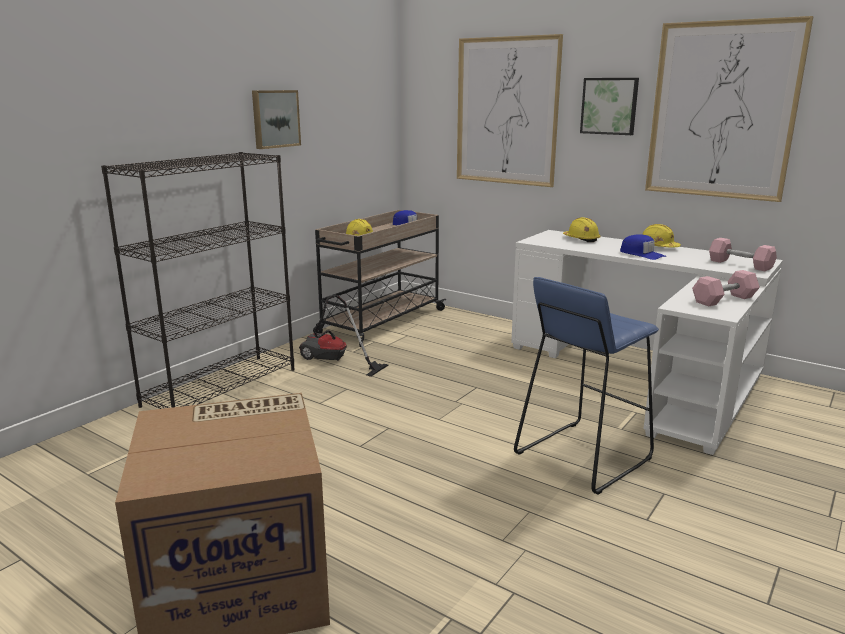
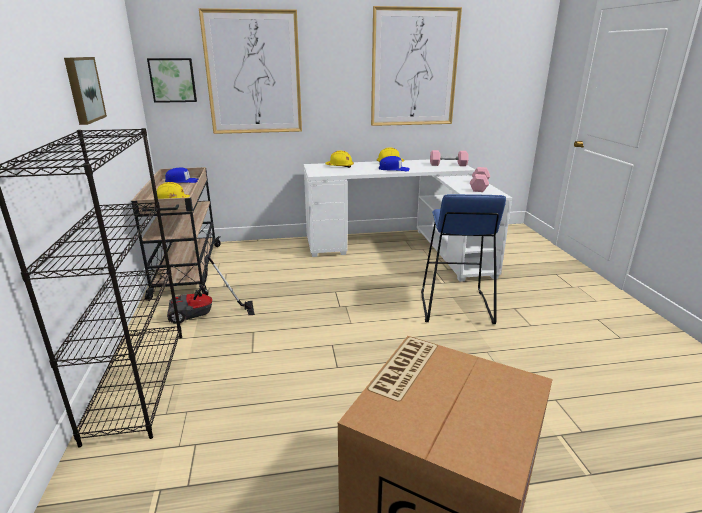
camera: 45 degrees left, 5 degrees up
(609, 106) = (339, 66): picture -> picture (173, 80)

